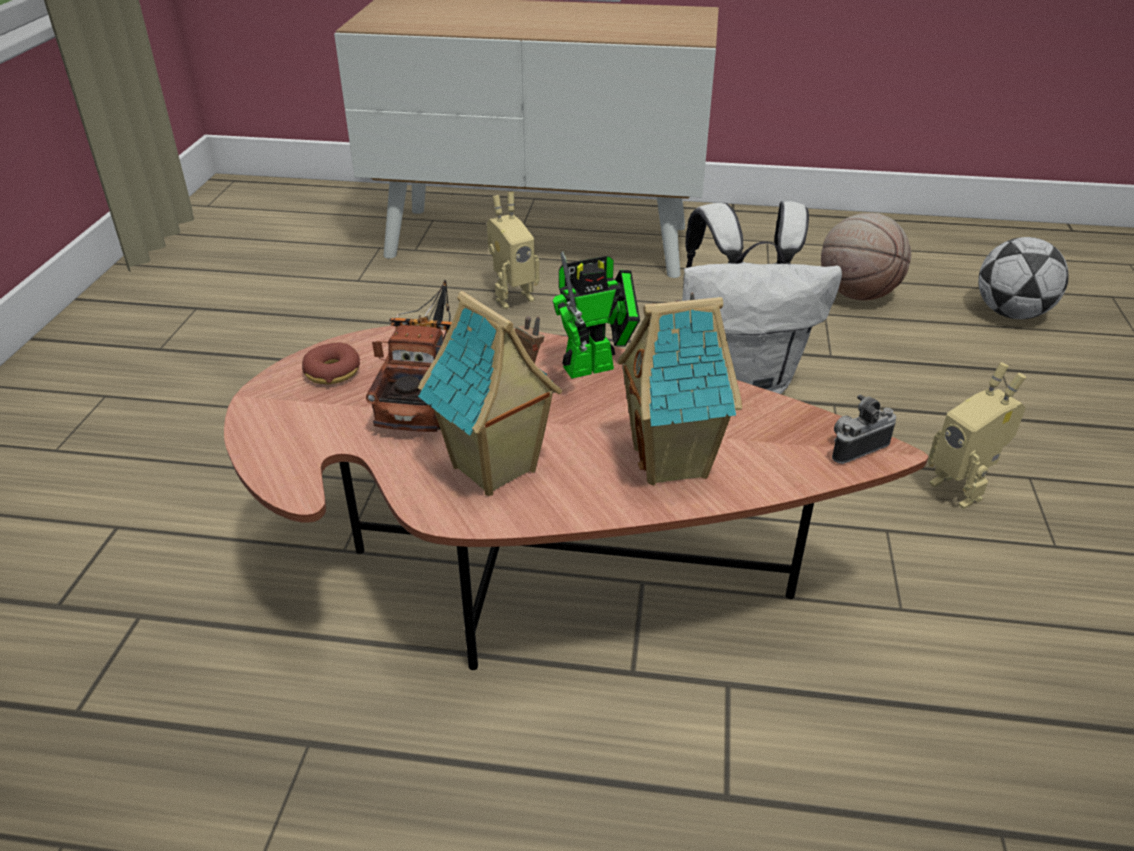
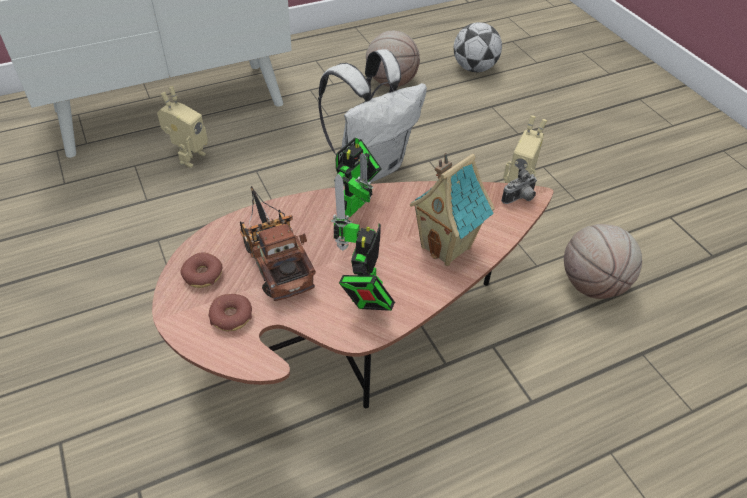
camera: 35 degrees left, 10 degrees up
(316, 426) = (231, 316): none -> donut
(495, 470) = (362, 295): toy house -> toy robot
(855, 447) = (520, 199): camera -> camera turned 150 degrees counterclockwise
(985, 680) = (592, 284): none -> basketball

